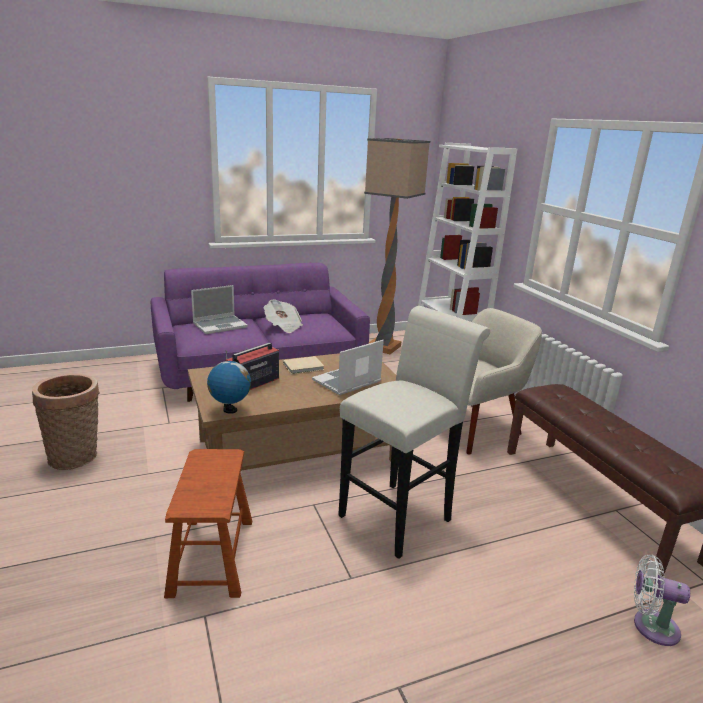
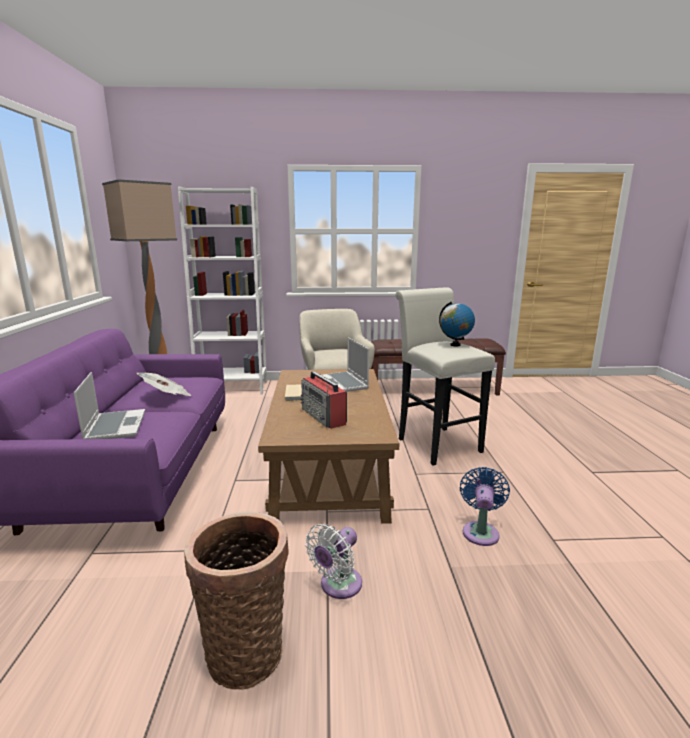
camera: 70 degrees left, 5 degrees down
(212, 556) = (480, 531): brown stool -> blue fan
(230, 410) = (378, 430): globe -> globe (455, 345)
(651, 626) = (530, 404): white fan -> white fan (338, 586)

